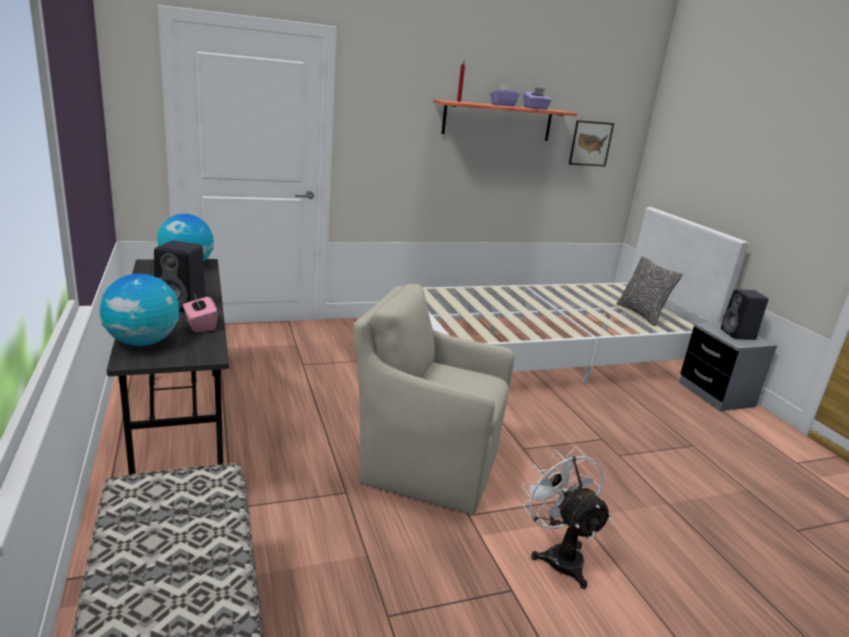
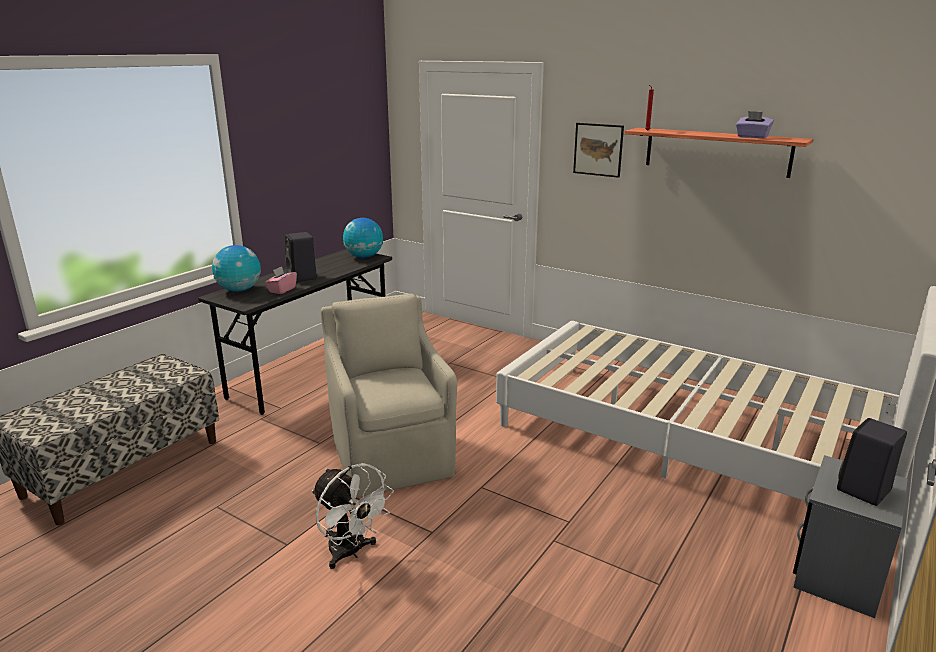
camera: 55 degrees right, 0 degrees up
(502, 105) = (712, 133): purple tissue box -> none
(558, 555) = (351, 552): white fan -> white fan turned 105 degrees clockwise
(590, 143) = (866, 185): picture -> picture (598, 149)
(641, 314) = (808, 428): pillow -> none

